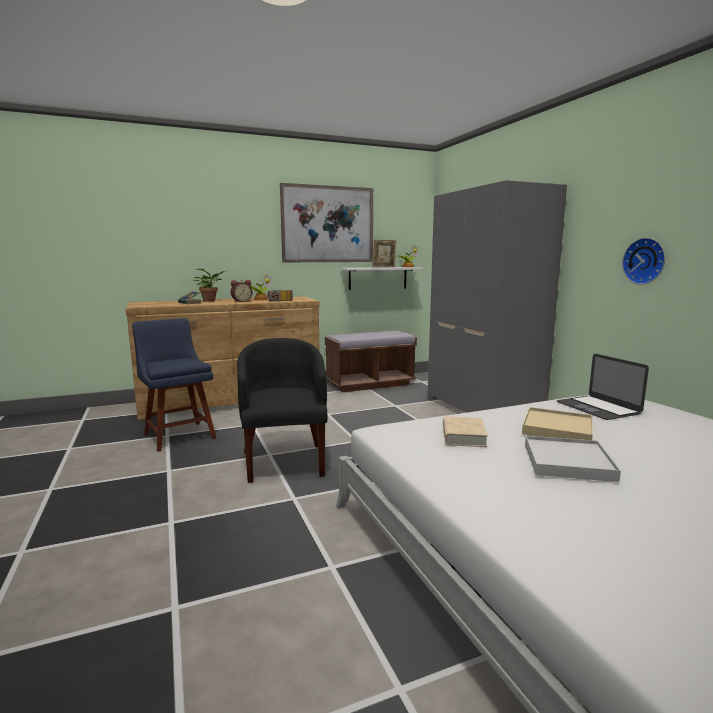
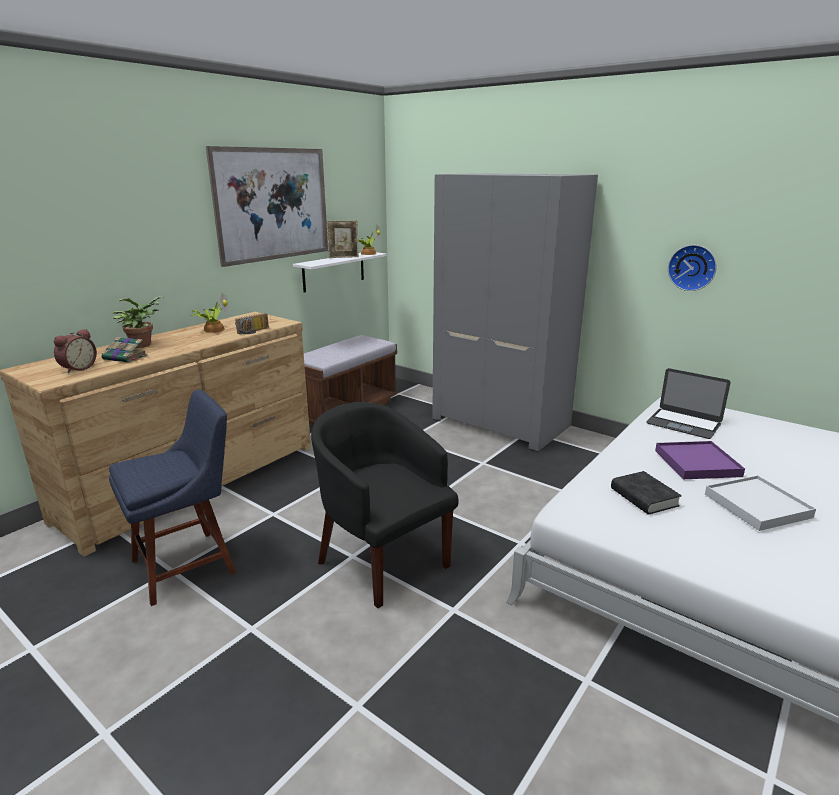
camera: 30 degrees left, 10 degrees up
(178, 435) = (189, 564): blue chair -> blue chair turned 120 degrees clockwise
(241, 301) = (200, 341): alarm clock -> alarm clock (77, 368)
(463, 436) = (644, 497): beige book -> black book
(557, 428) = (696, 463): beige tray -> purple tray

